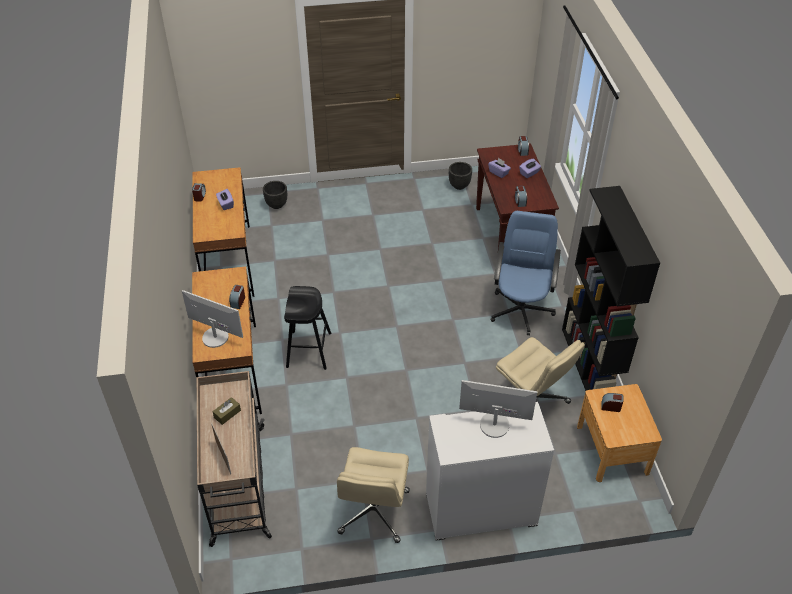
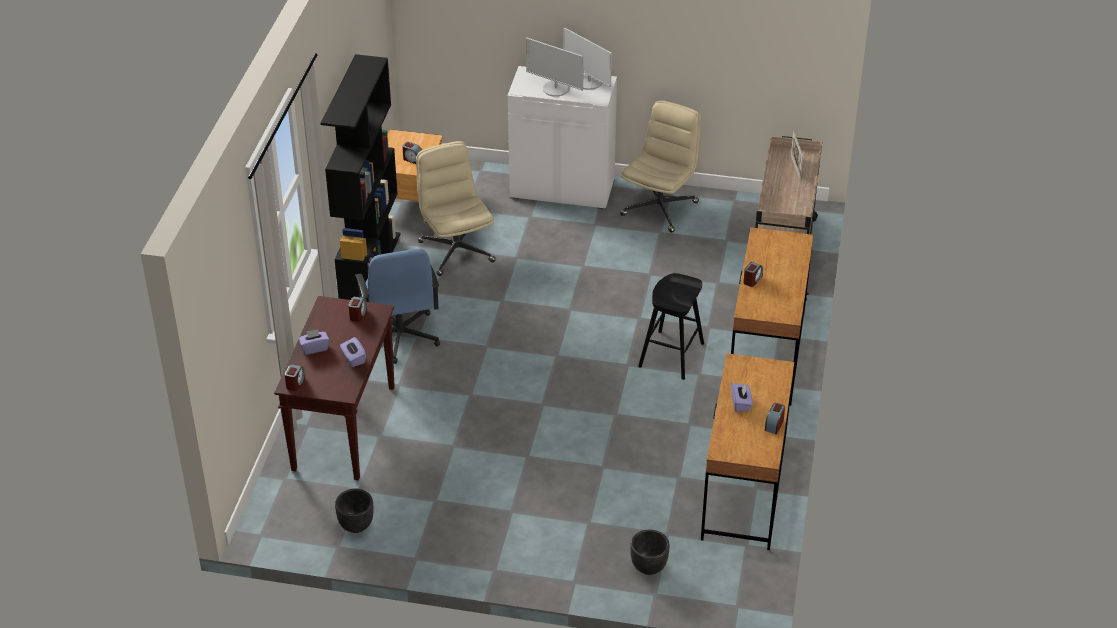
camera: 160 degrees left, 5 degrees down
(215, 337) = (784, 251): monitor -> monitor (589, 82)
(227, 414) = (785, 196): brown tissue box -> none
(521, 310) = (399, 336): blue office chair -> blue office chair turned 45 degrees counterclockwise

